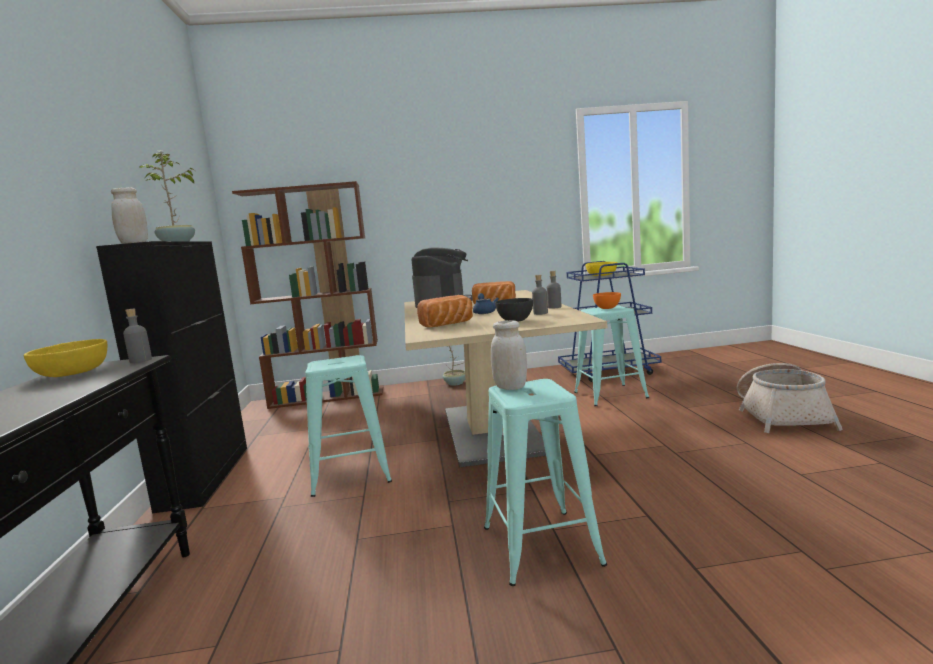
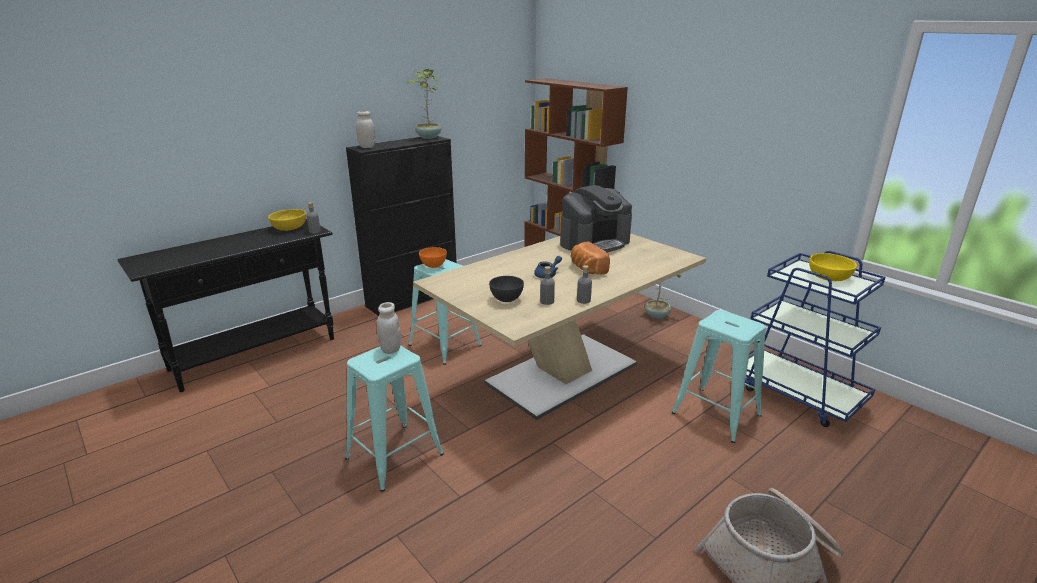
camera: 55 degrees right, 15 degrees up
(449, 325) = (483, 277): bread -> none
(607, 308) = (735, 323): orange bowl -> orange bowl (433, 265)

